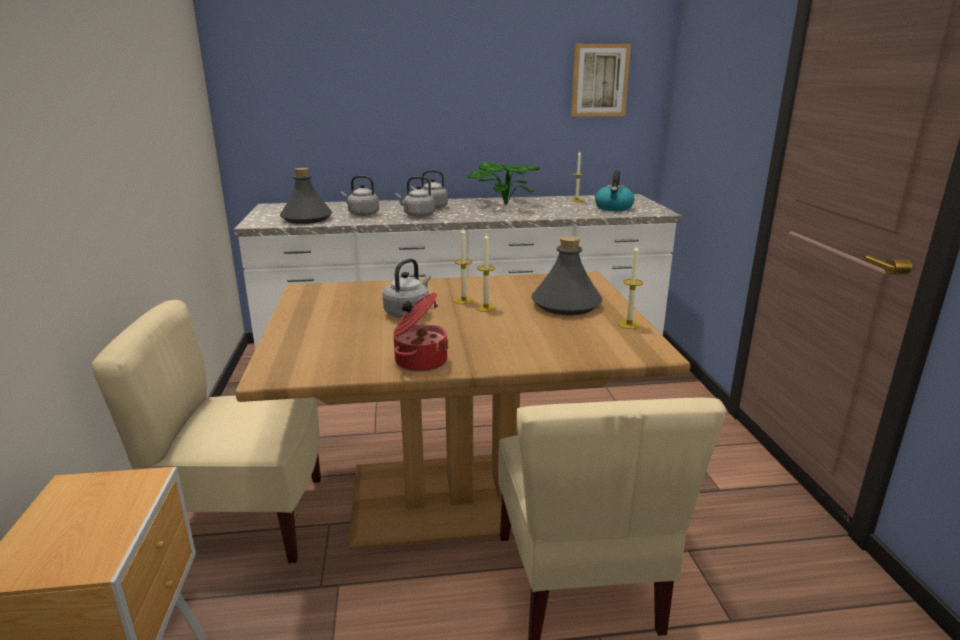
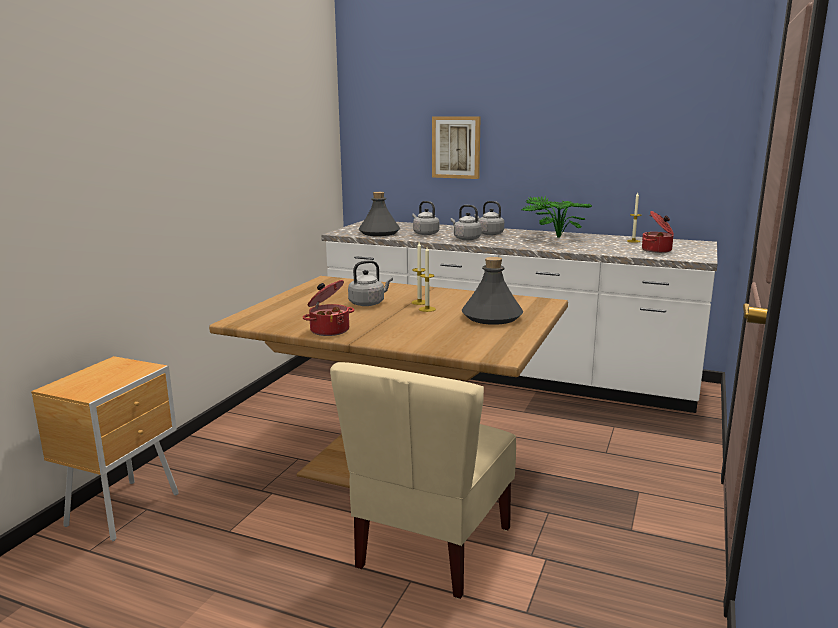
camera: 30 degrees right, 5 degrees down
(245, 521) = (251, 442): beige chair -> none
(599, 80) = (674, 124): picture -> picture (456, 147)
(613, 208) = (657, 250): kettle -> cooking pot
(629, 324) = (517, 337): candle -> none

